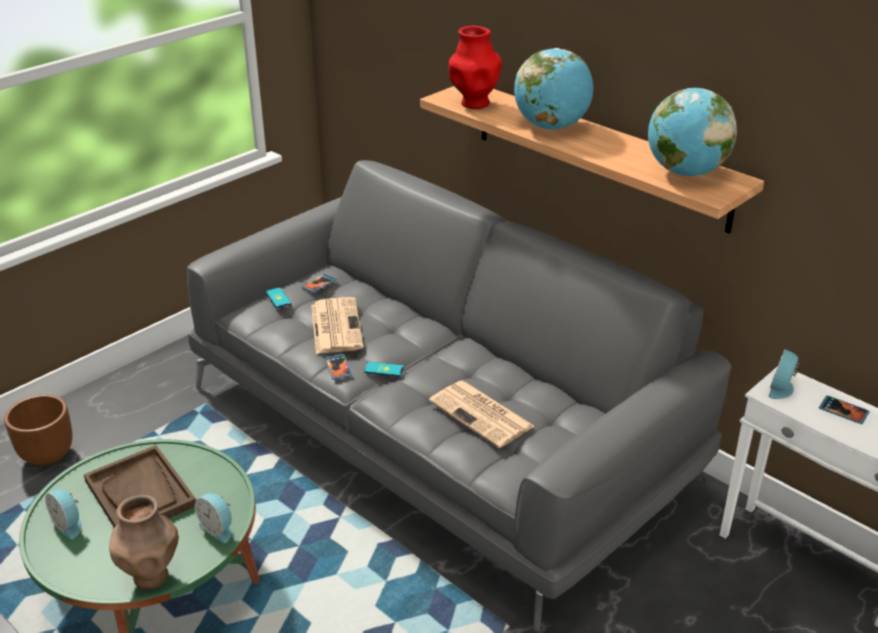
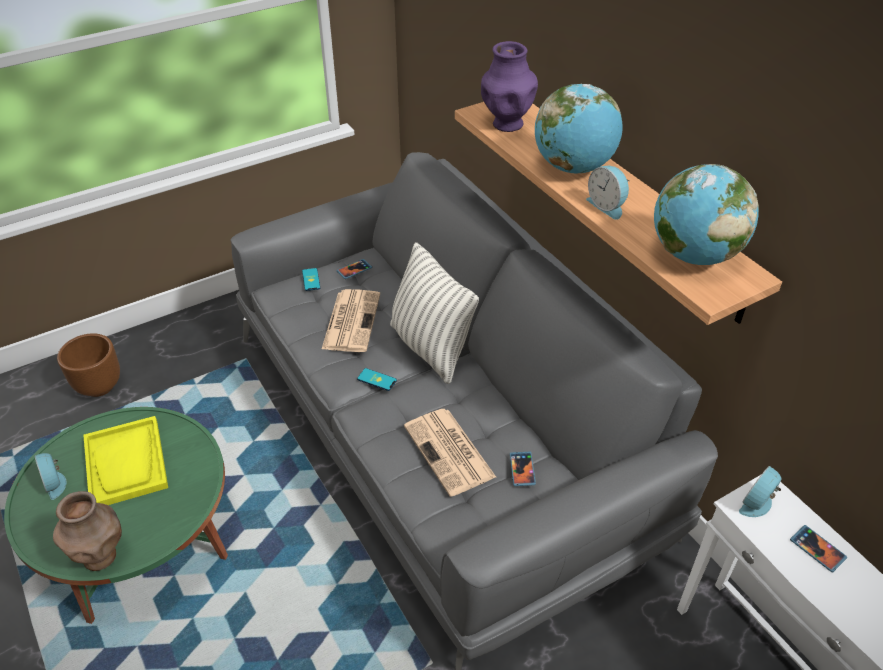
camera: 15 degrees right, 10 degrees up
(140, 493) = (126, 463): brown tray -> yellow tray
(218, 528) = (176, 517): alarm clock -> alarm clock (607, 206)
(338, 368) = (335, 369): phone -> phone (522, 469)
(424, 336) = (430, 348): none -> pillow
(474, 104) = (506, 124): red vase -> purple vase

